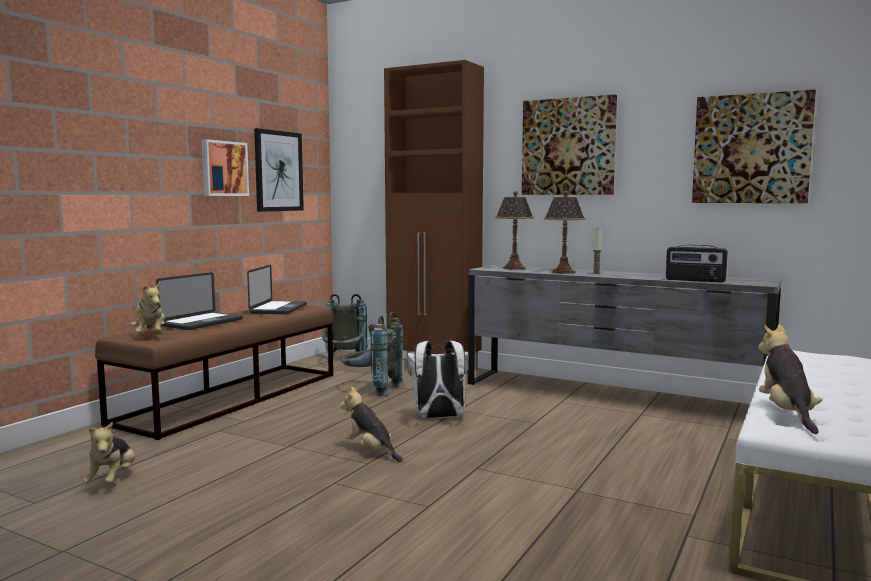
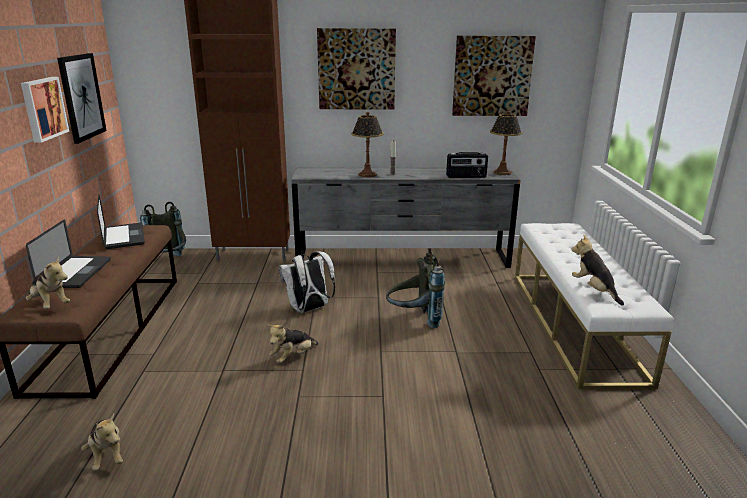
camera: 30 degrees left, 15 degrees up
(371, 389) = (226, 290): grey backpack -> grey backpack (414, 319)
(371, 451) = (293, 357): plush toy -> plush toy turned 60 degrees counterclockwise
(513, 268) = (323, 172): table lamp -> table lamp (502, 172)

